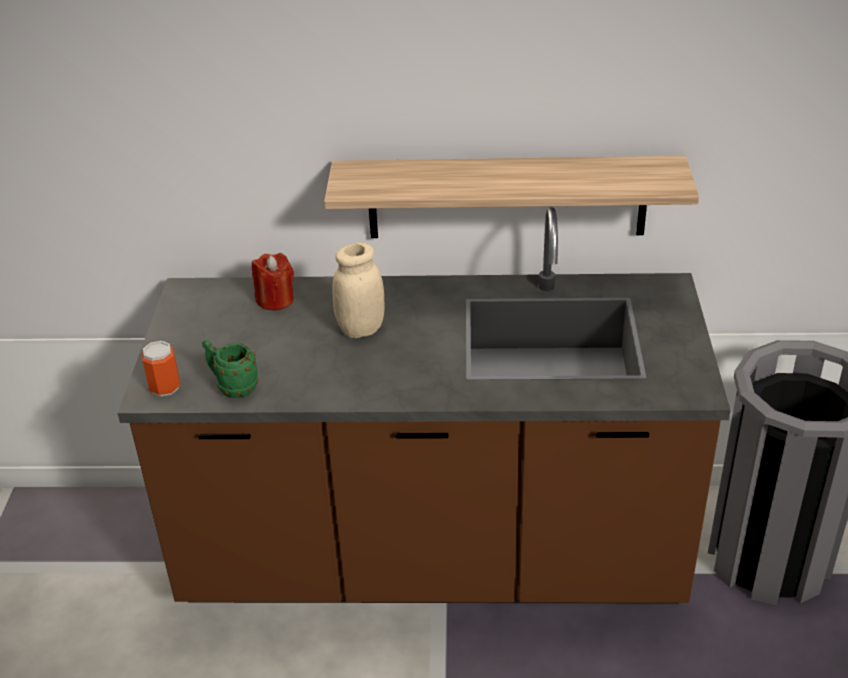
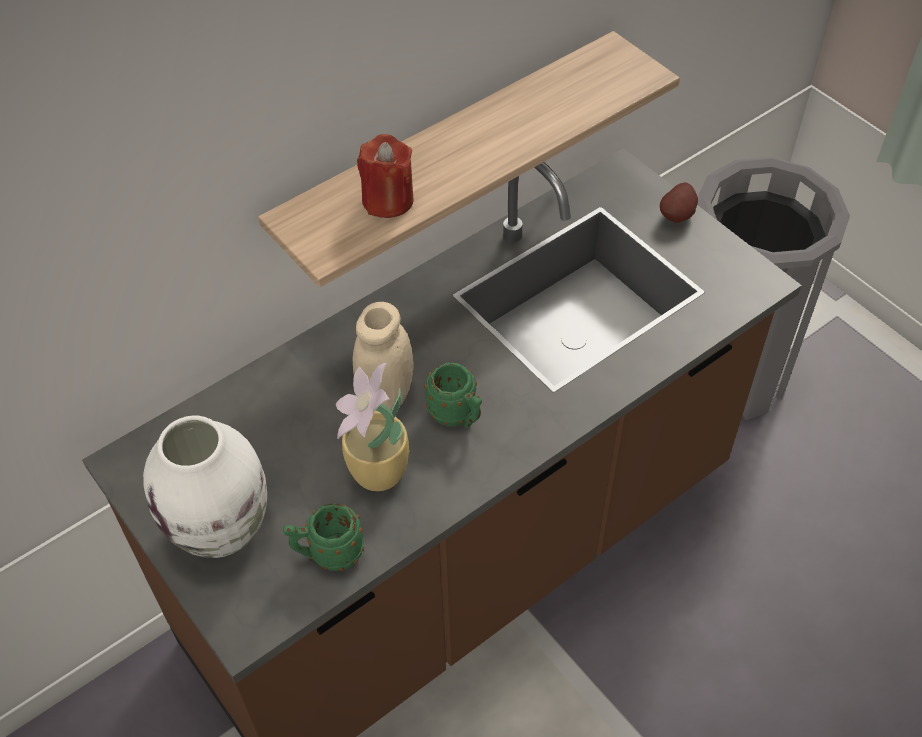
camera: 40 degrees left, 15 degrees up
(165, 387) = (251, 606): can -> none
(194, 344) = (222, 528): none -> white vase
(275, 300) = (250, 413): red candle -> red candle (388, 200)
(307, 364) = (377, 474): none -> potted plant
(389, 361) = (457, 416): none -> green mug
(682, 327) = (678, 216): none -> potato

